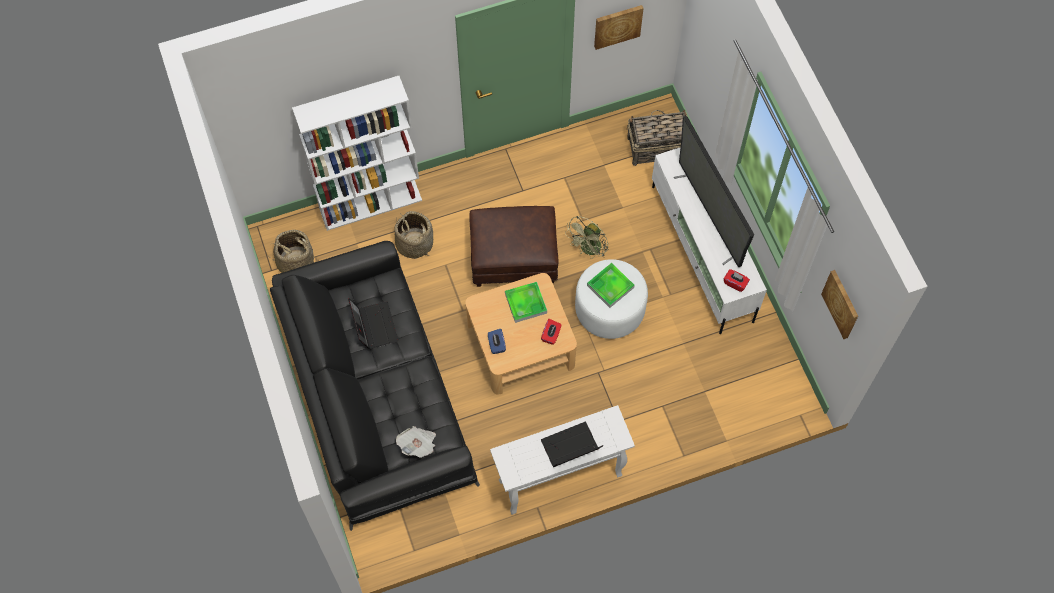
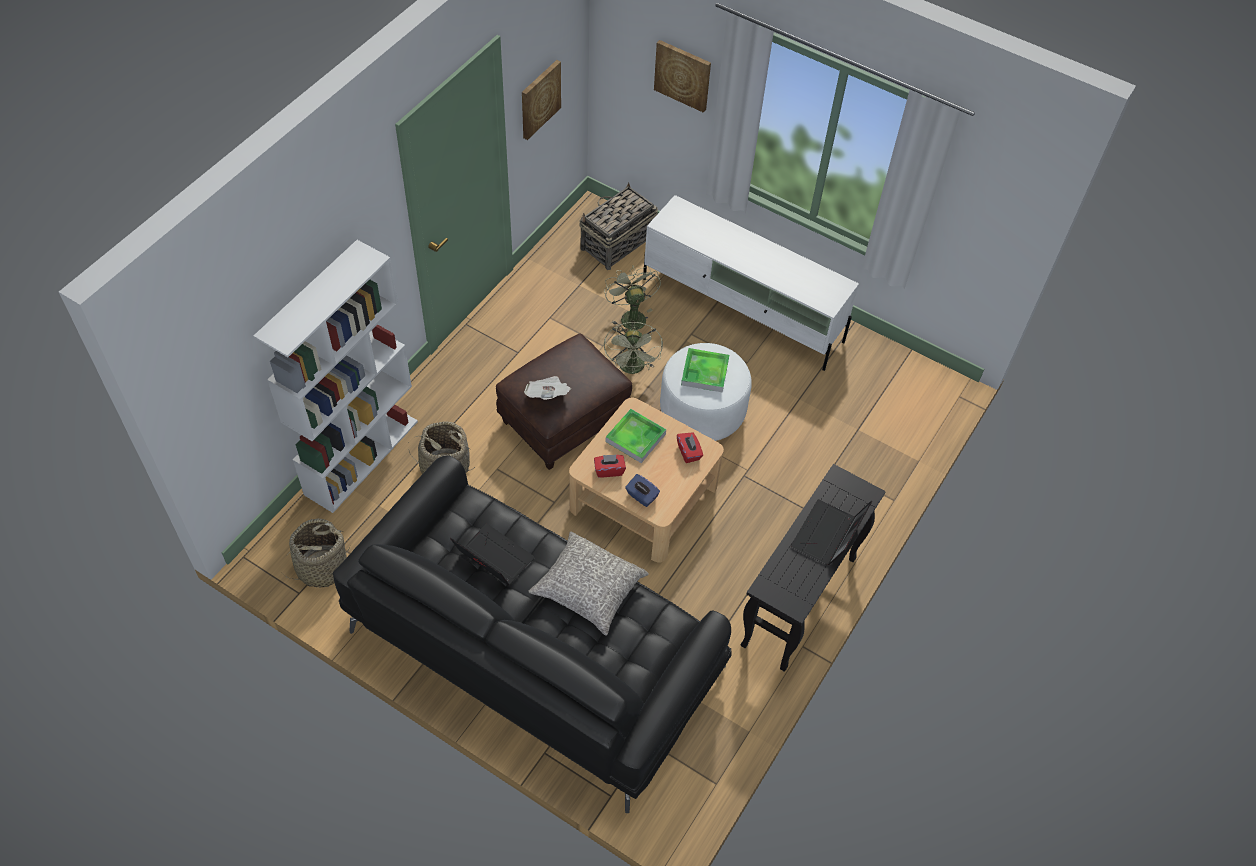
camera: 40 degrees left, 10 degrees down
(413, 382) = (588, 589): none -> grey pillow
(418, 445) = (651, 650): newspaper -> newspaper (547, 395)
(559, 479) = (799, 602): white console table -> black console table
(619, 210) = (630, 316): none -> green fan
(709, 215) = (746, 249): television -> none
(735, 283) = (826, 294): red tissue box -> red tissue box (609, 470)
(841, 304) = (989, 214): picture -> picture (683, 75)

